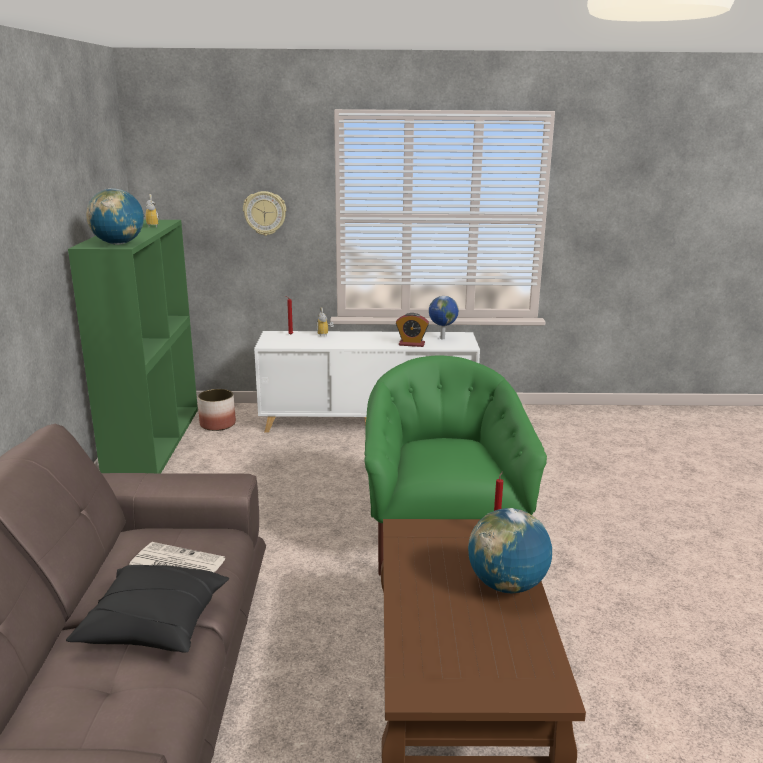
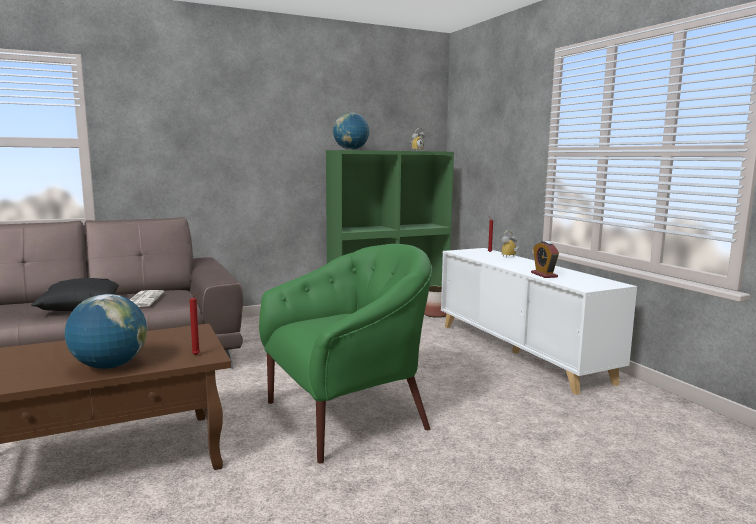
camera: 65 degrees right, 10 degrees down
(265, 213) = (506, 148): wall clock -> none
(441, 338) = (585, 280): globe -> none

